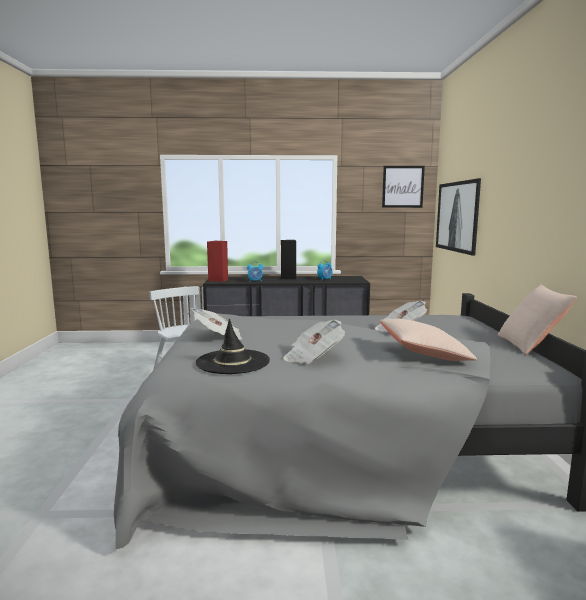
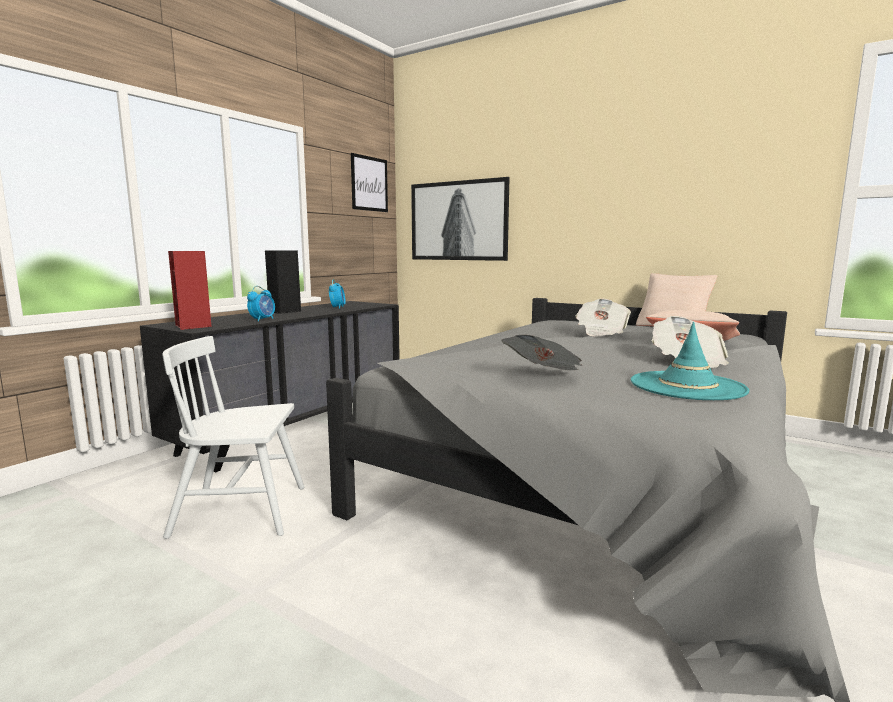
camera: 55 degrees left, 0 degrees up
(233, 362) = (687, 386): black hat -> turquoise hat

